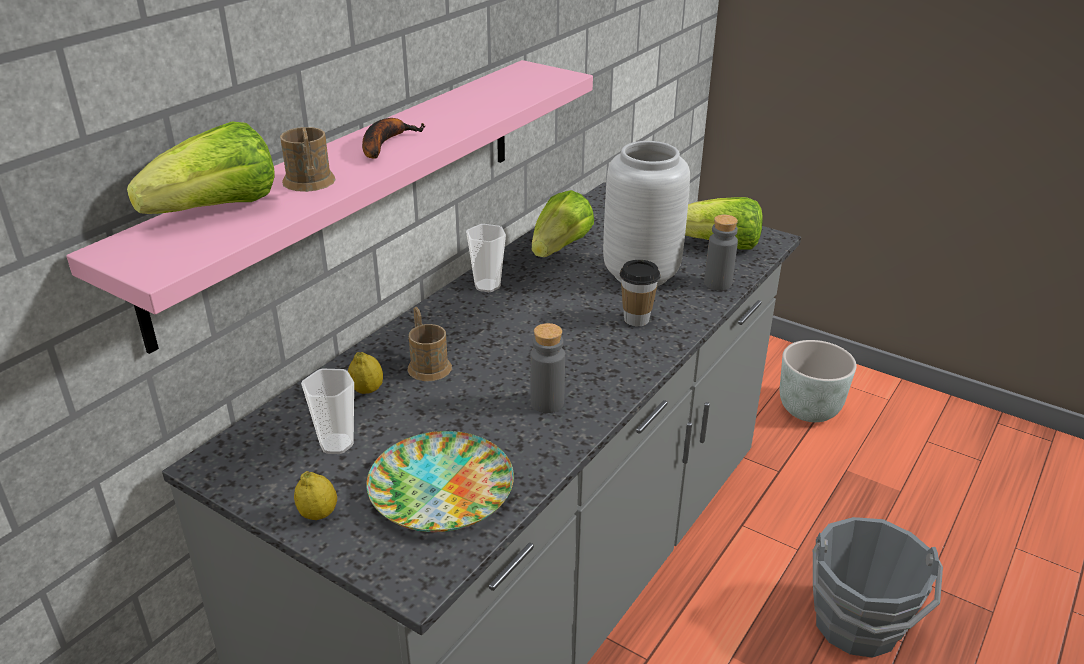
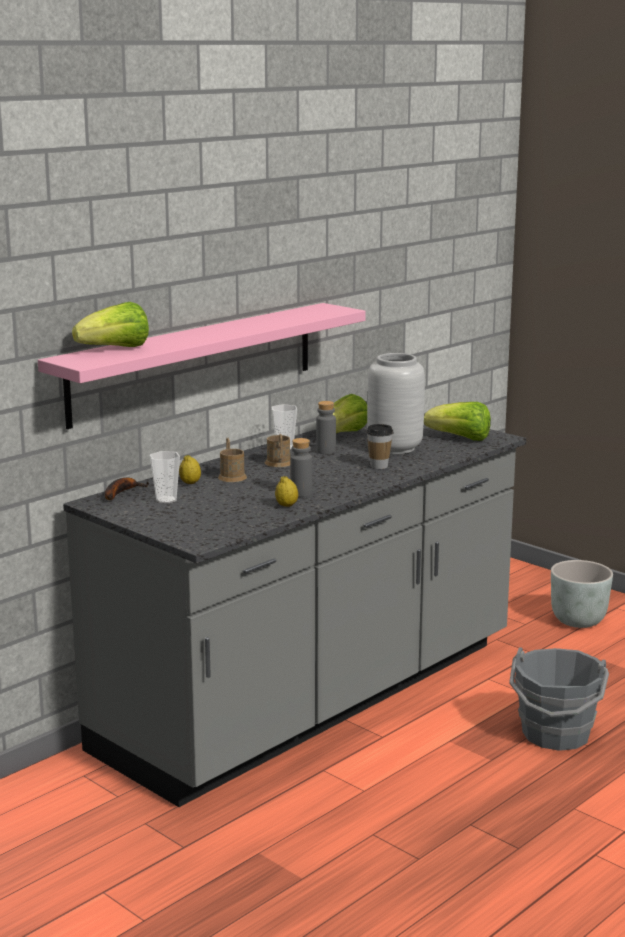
camera: 10 degrees right, 15 degrees down
(310, 184) = (167, 343): brown mug -> brown mug (279, 464)
(318, 514) = (149, 521): lemon -> lemon (286, 505)
(385, 144) = (216, 331): banana -> banana (121, 493)
(439, 489) = (222, 517): plate -> none
(717, 283) = (446, 454): grey bottle -> grey bottle (326, 451)

